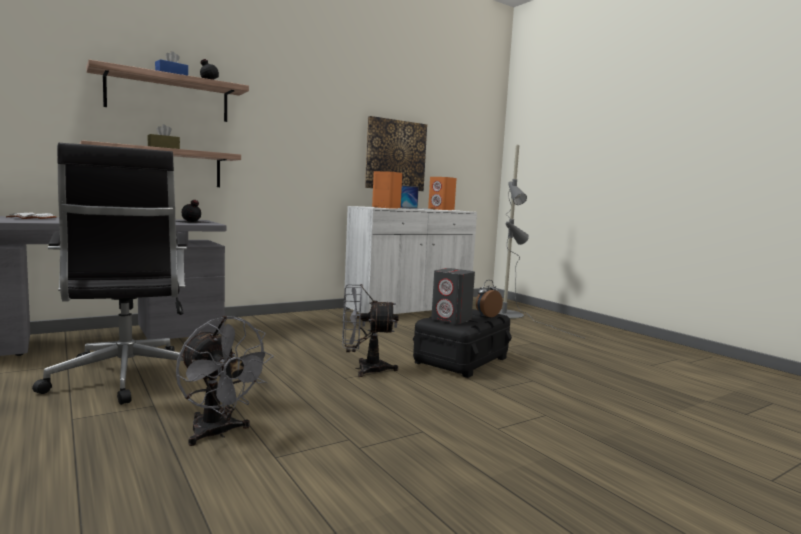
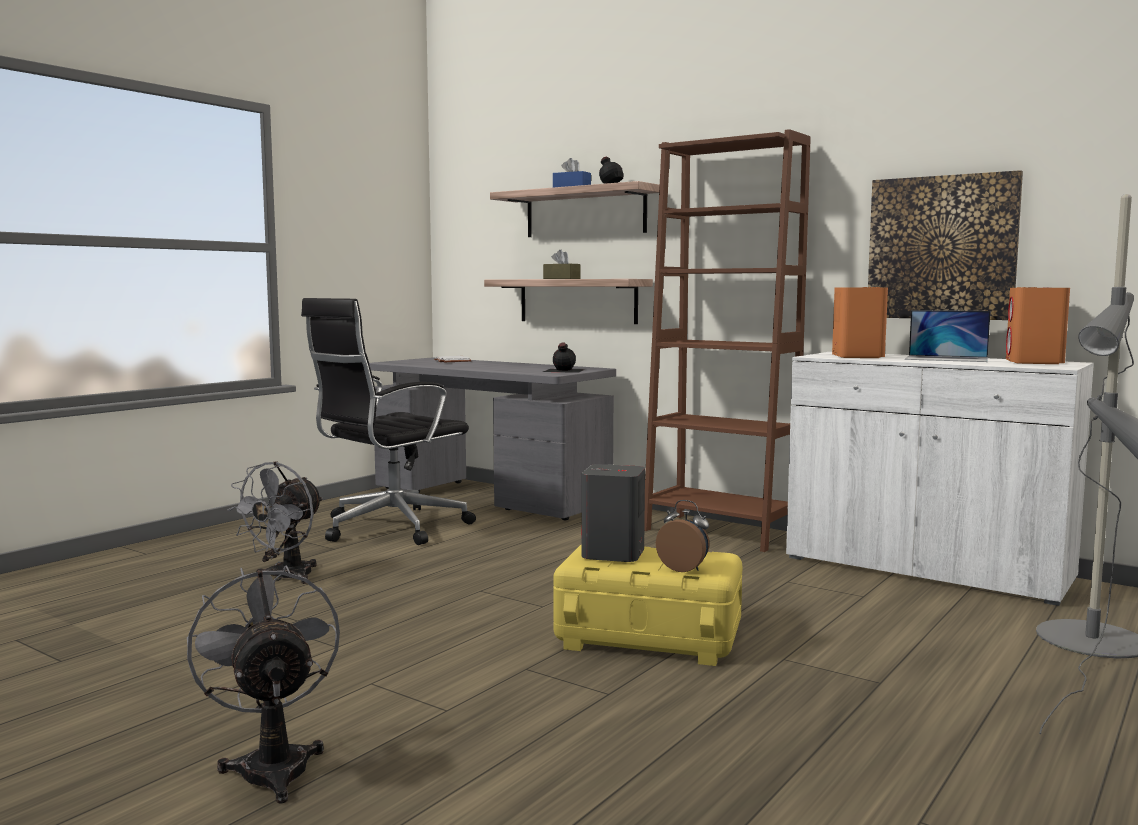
camera: 70 degrees right, 0 degrees up
(305, 317) = (719, 532): none -> brown bookcase
(364, 369) = (525, 593): grey fan -> grey fan (272, 764)
(462, 360) = (648, 637): black storage box -> yellow storage box

